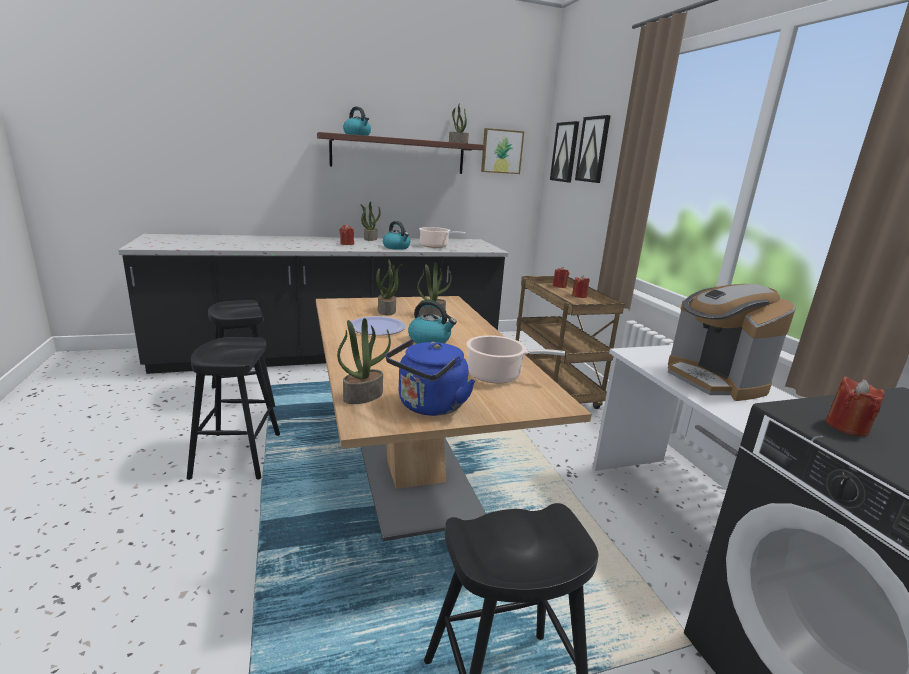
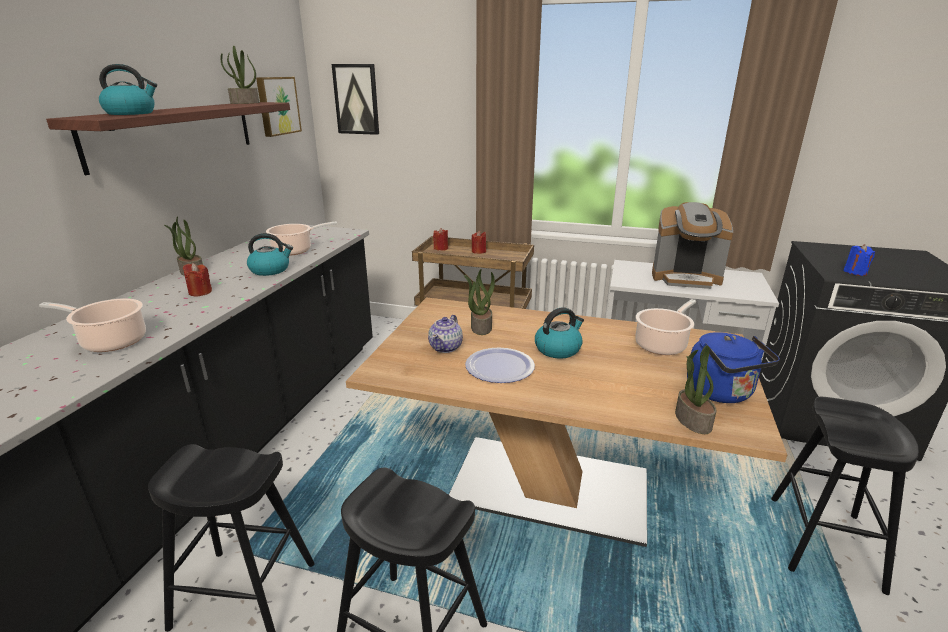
camera: 55 degrees left, 5 degrees up
(275, 244) = (111, 341): none -> cooking pot
(387, 311) = (446, 347): potted plant -> teapot
(593, 149) = (411, 96): picture -> none
(846, 427) = (855, 272): red candle -> blue candle

